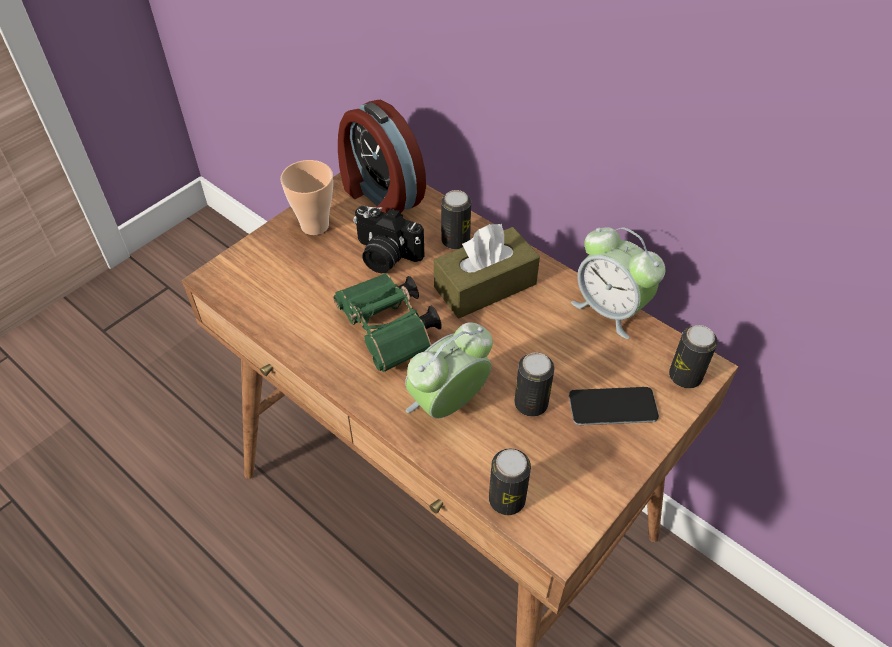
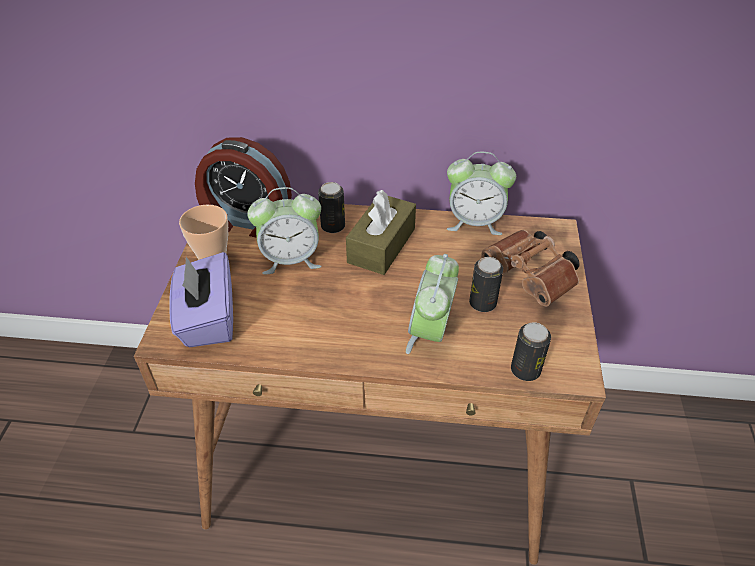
camera: 35 degrees left, 5 degrees down
(264, 278) = (208, 319): none -> purple tissue box
(385, 256) = (290, 259): camera -> alarm clock
(390, 333) = (345, 309): green binoculars -> none
(612, 406) = (532, 278): phone -> brown binoculars
(685, 376) = (554, 239): can -> none

